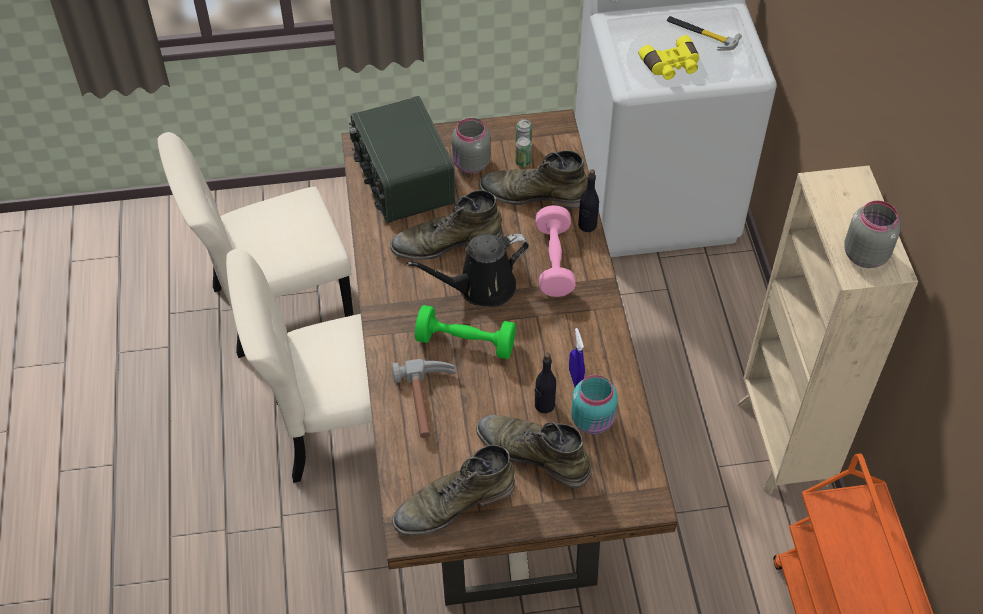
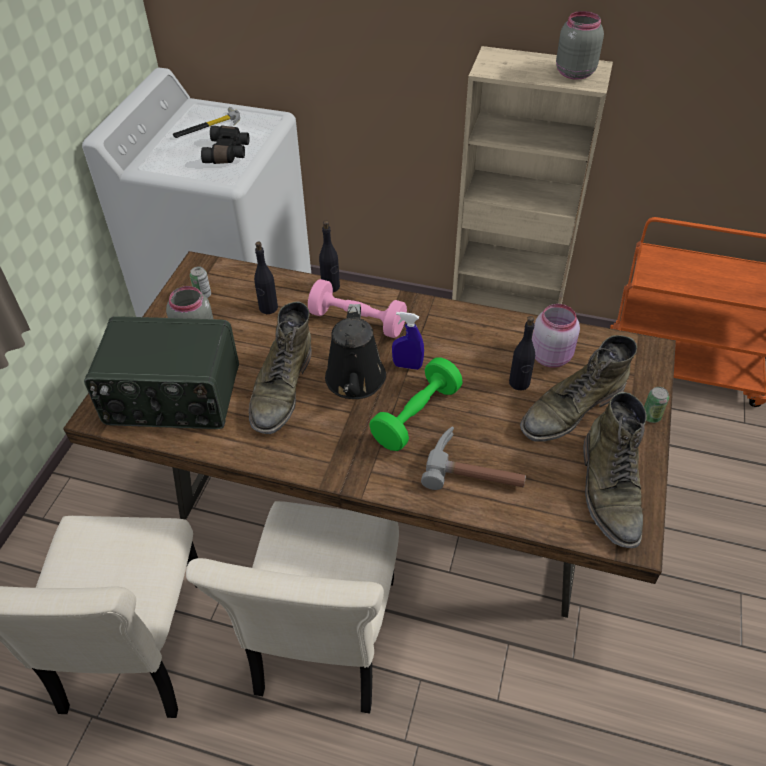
camera: 65 degrees left, 5 degrees down
(523, 162) = (224, 302): can -> can (651, 416)
(533, 194) = (268, 308): green boot -> black bottle
(575, 378) = (499, 352): blue spray bottle -> blue spray bottle (407, 366)
(593, 421) = (551, 356): turquoise jar -> pink jar
(671, 66) = (228, 153): yellow binoculars -> black binoculars

